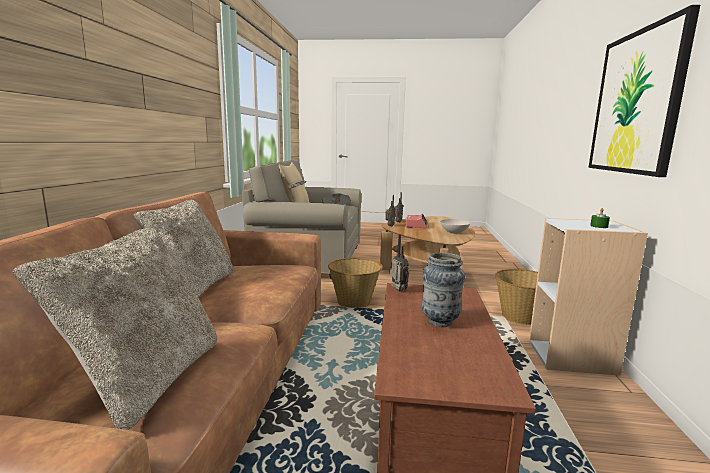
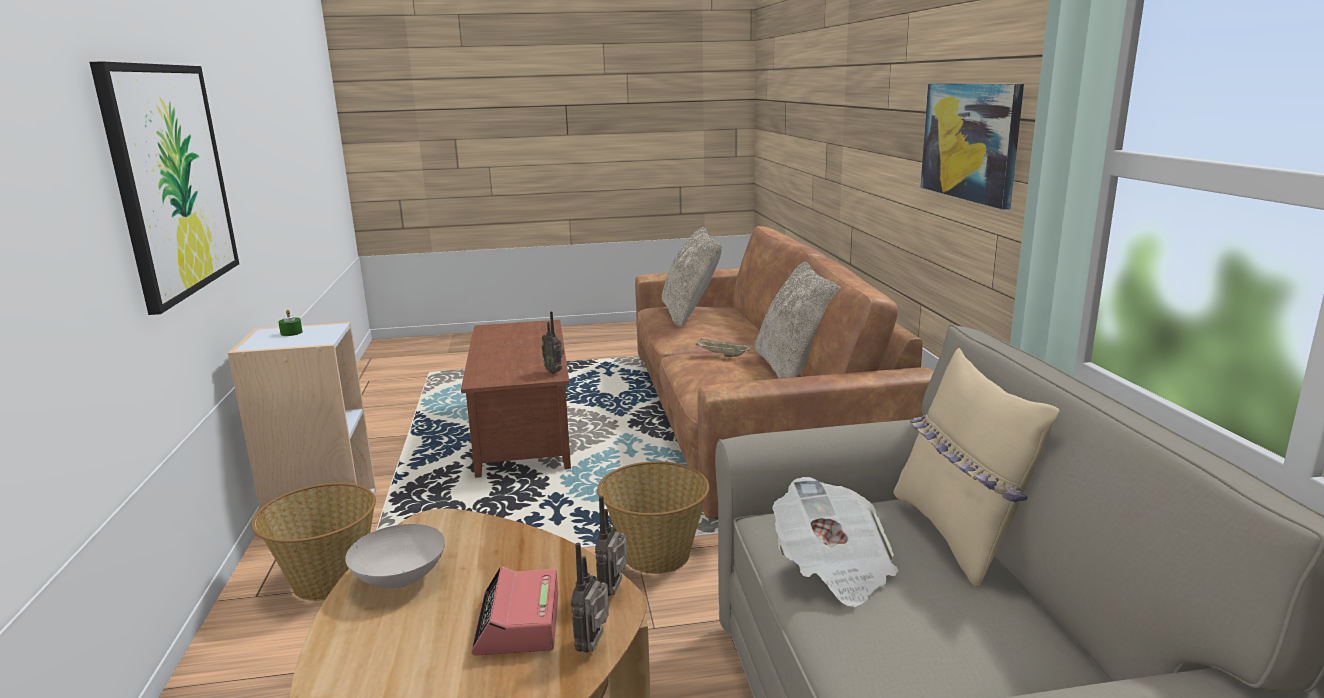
camera: 165 degrees right, 5 degrees up
(177, 96) = (970, 141): none -> picture
(236, 293) = (722, 355): none -> beige tray
(440, 322) = (514, 352): vase -> none

